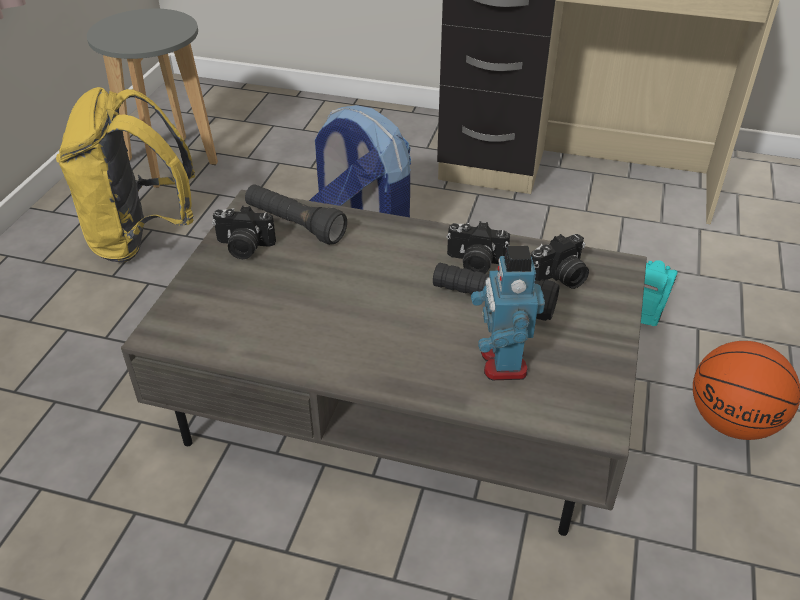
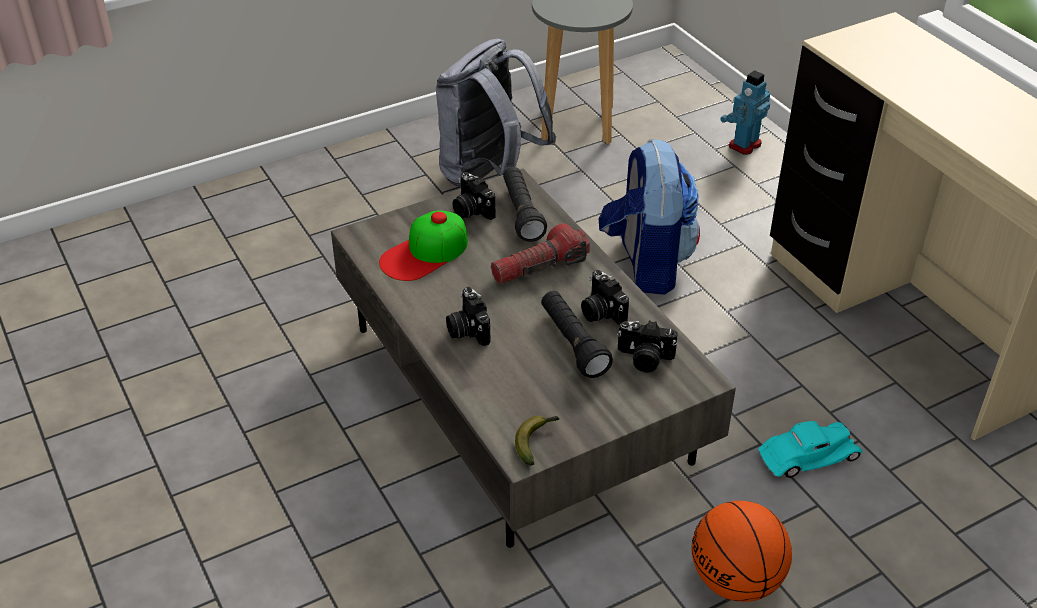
camera: 45 degrees right, 0 degrees up
(141, 238) = (489, 175): yellow backpack -> grey backpack
(253, 309) = (425, 253): none -> cap
(374, 258) = (540, 267): none -> flashlight
(391, 351) = (467, 330): none -> camera
(502, 362) = (521, 382): toy robot -> toy robot (744, 145)
(589, 404) = (536, 441): none -> banana

